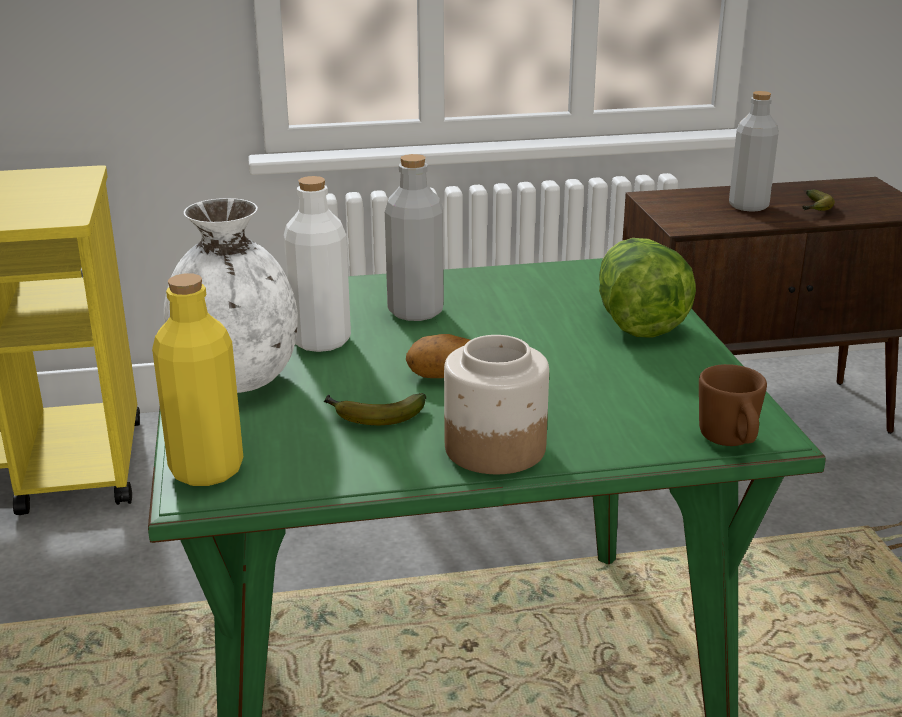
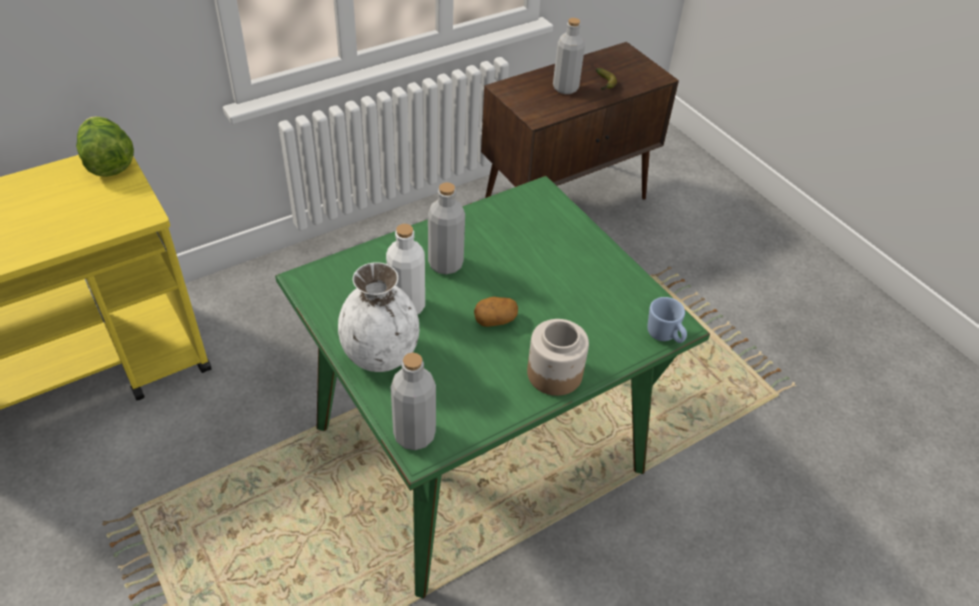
camera: 25 degrees left, 20 degrees up
(206, 469) = (414, 434): yellow bottle -> grey bottle
(372, 416) = (476, 366): banana -> none
(636, 321) = (573, 244): lettuce -> lettuce (108, 163)
(730, 442) = (665, 336): brown mug -> blue mug

